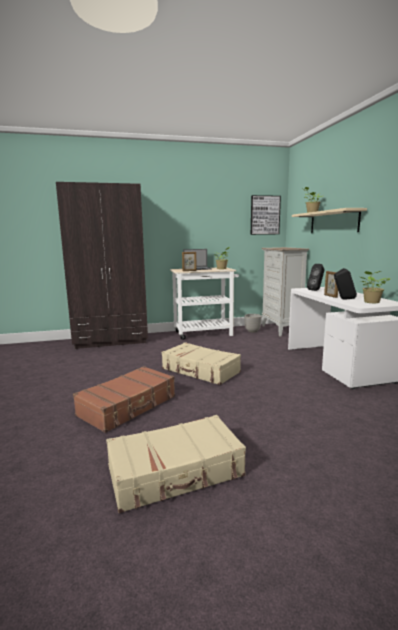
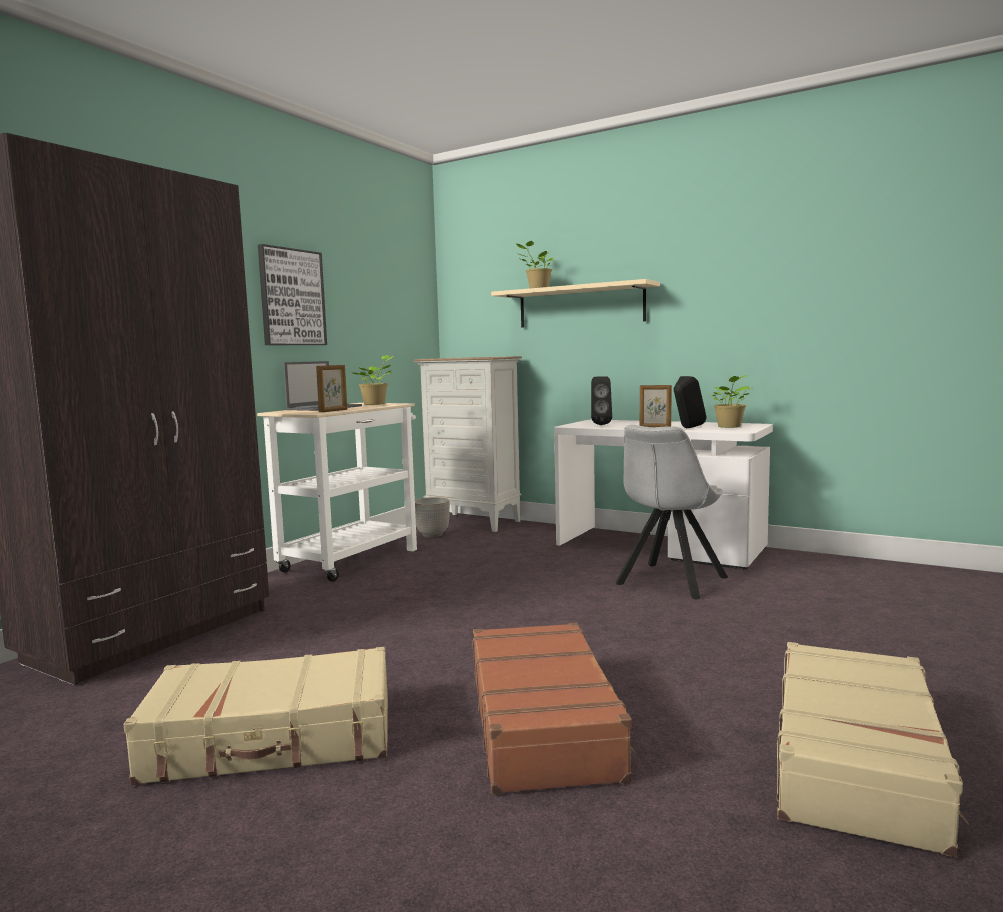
camera: 45 degrees left, 5 degrees down
(200, 371) = (509, 618): beige suitcase -> beige suitcase (273, 739)
(265, 215) = (409, 293): picture -> picture (291, 297)
(297, 380) = (670, 581): none -> grey chair

